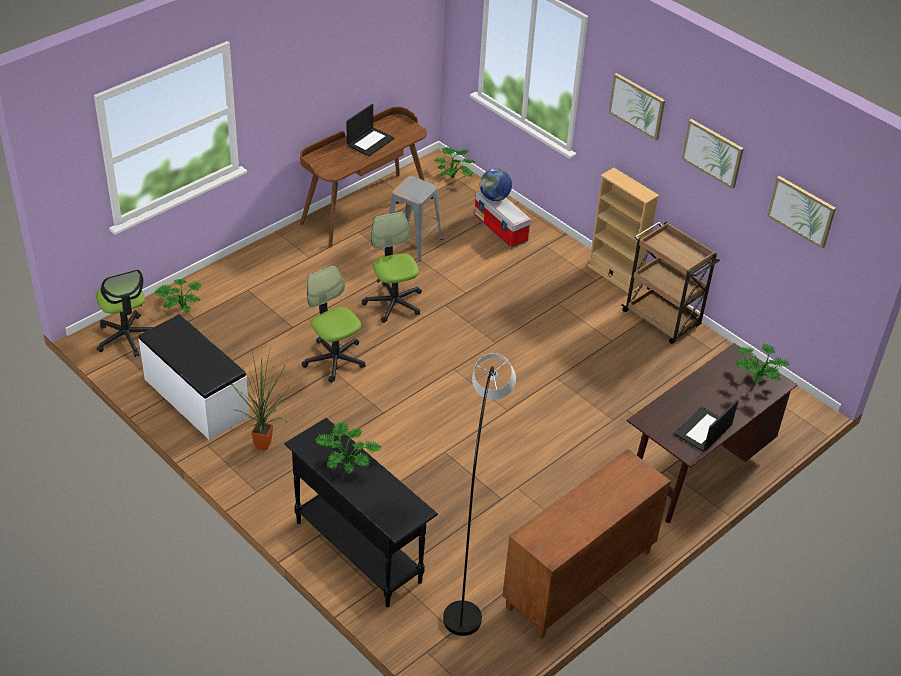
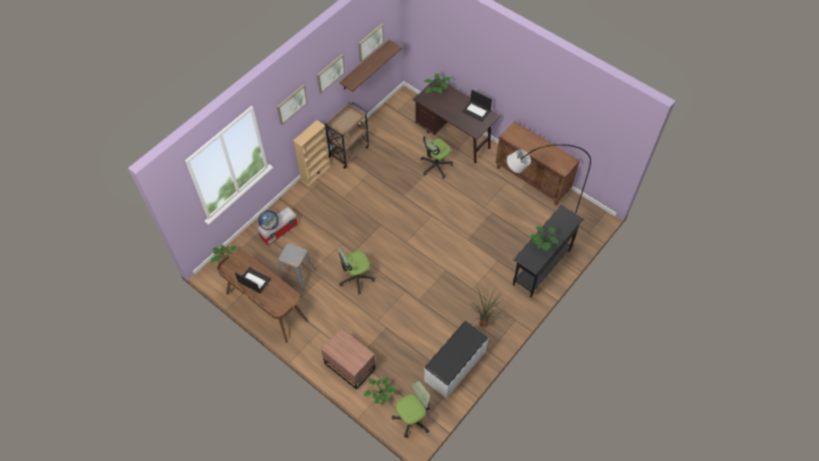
camera: 95 degrees left, 15 degrees up
(241, 282) = (349, 365): none -> brown nightstand
(334, 359) = (410, 300): office chair -> office chair (435, 166)
(775, 240) = (365, 65): none -> shelf

